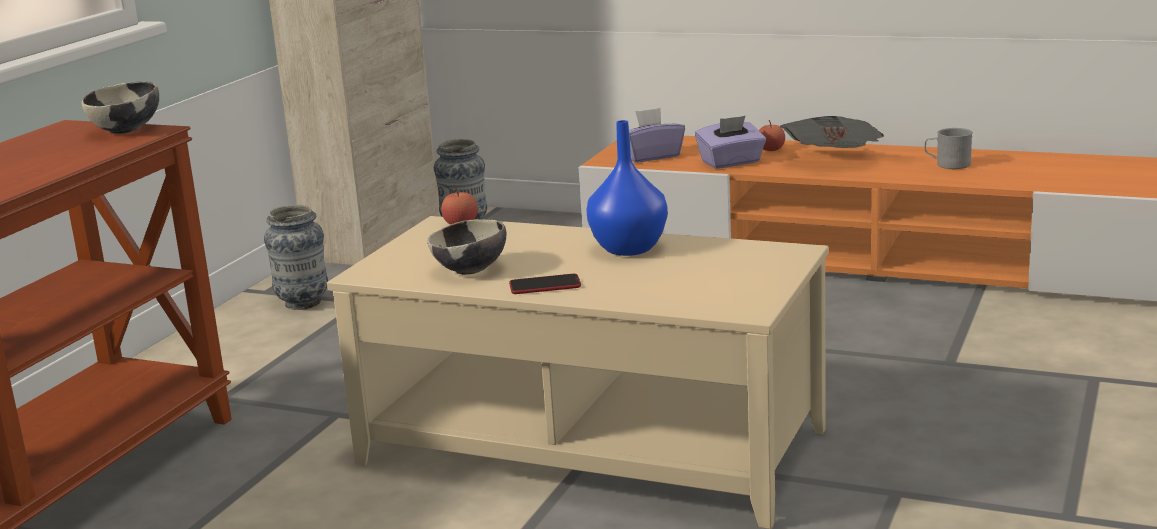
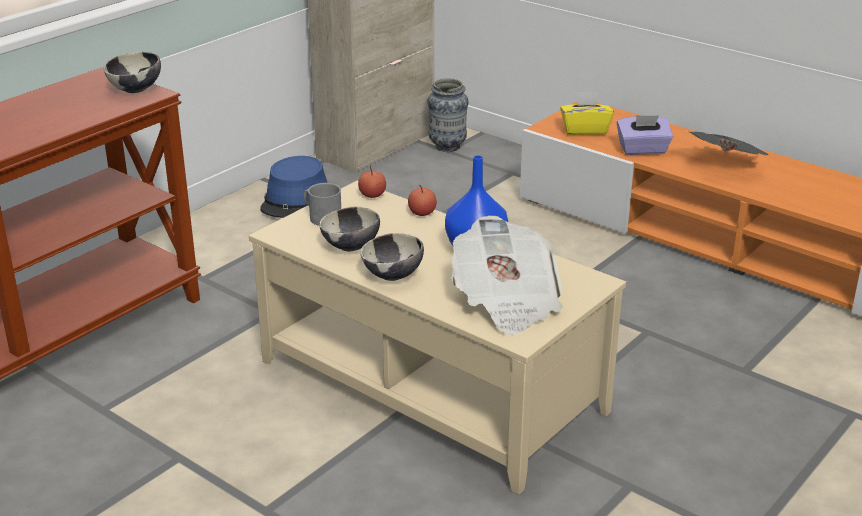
camera: 15 degrees right, 10 degrees up
(303, 303) = (295, 200): vase -> blue hat
(545, 286) = (393, 276): phone -> bowl
(651, 156) = (585, 130): purple tissue box -> yellow tissue box
(704, 284) = (506, 302): none -> newspaper
(771, 149) = (683, 141): apple -> apple (422, 213)
(947, 164) = (817, 189): grey mug -> grey mug (321, 217)

